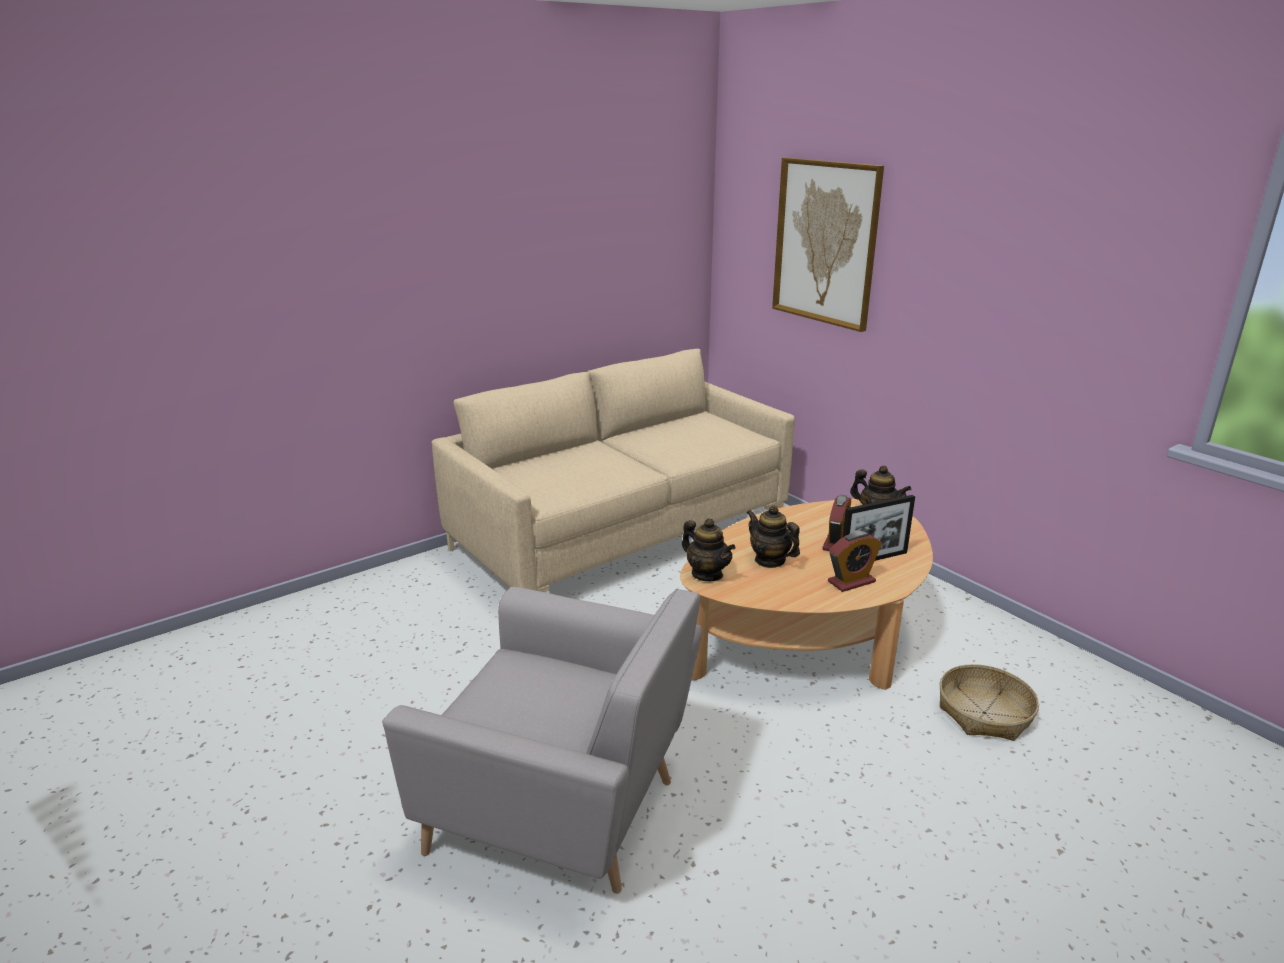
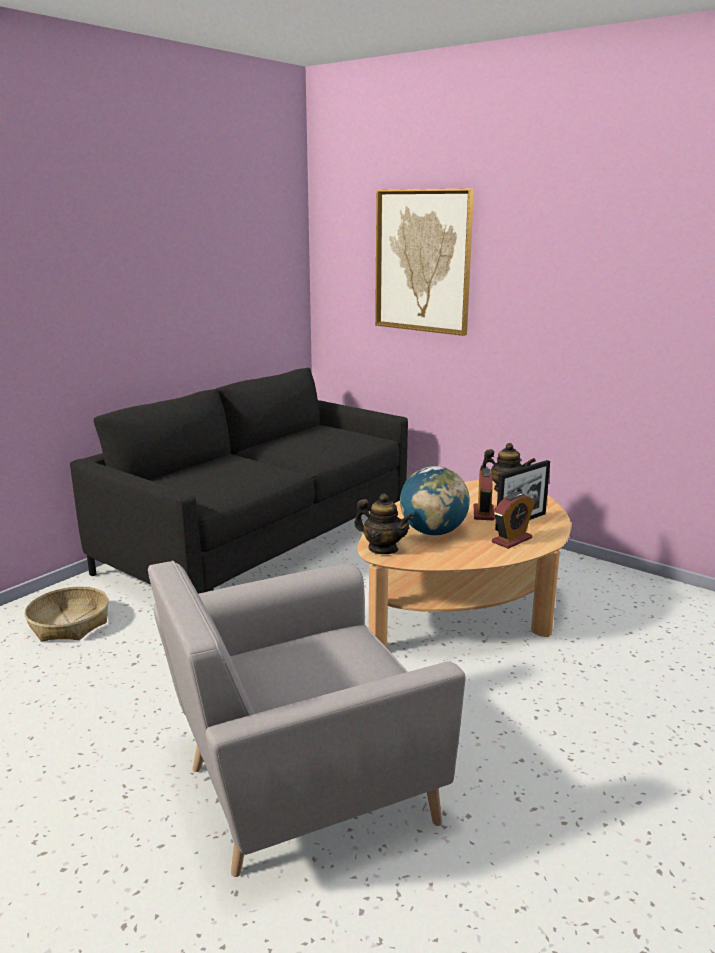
camera: 15 degrees left, 5 degrees down
(564, 809) = (299, 788): grey armchair -> grey armchair turned 150 degrees clockwise
(621, 535) = (259, 543): beige sofa -> black sofa
(770, 560) = (433, 532): teapot -> globe
(984, 713) = (636, 643): basket -> basket (70, 624)

